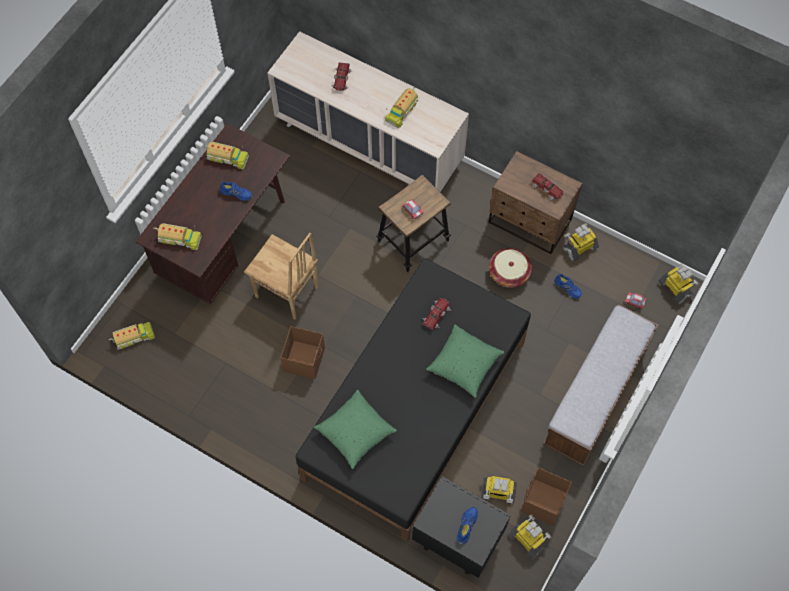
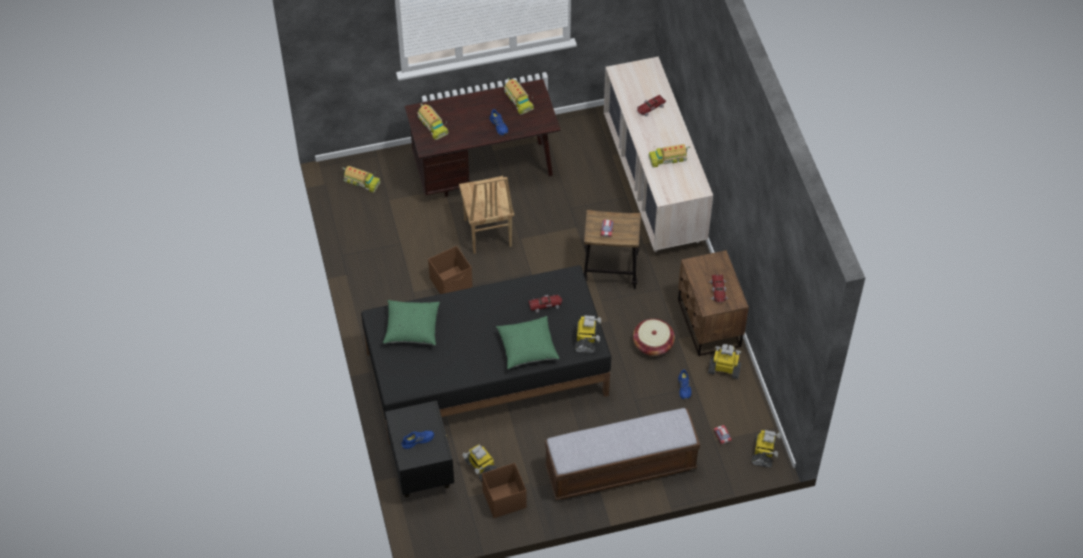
camera: 45 degrees right, 10 degrees down
(528, 540) = (467, 512): toy robot -> toy robot (586, 340)

